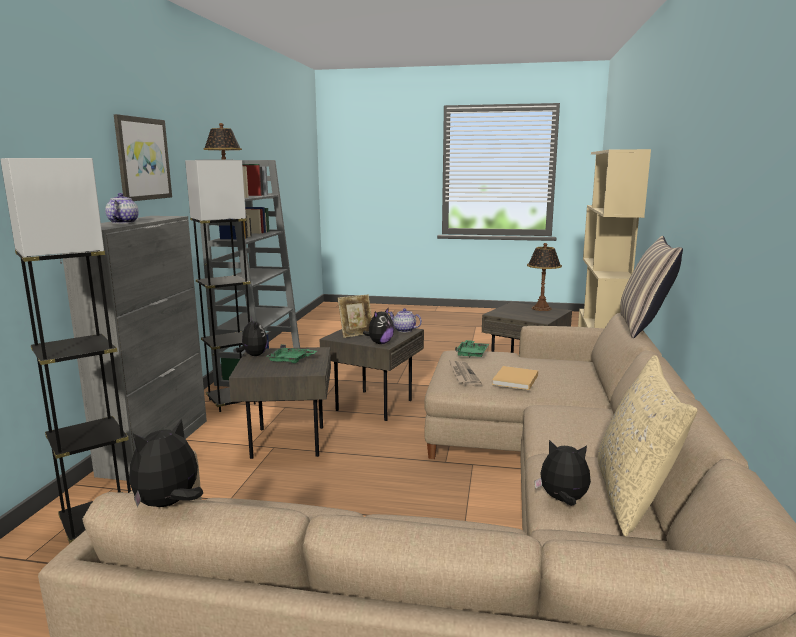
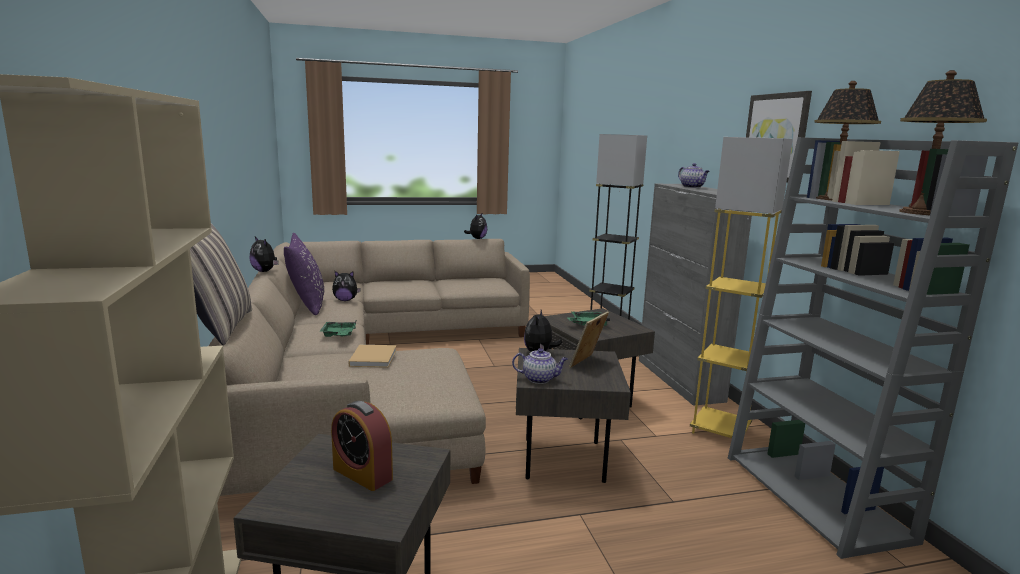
camera: 155 degrees right, 0 degrees up
(232, 402) = (720, 430): grey floor lamp -> yellow floor lamp
(253, 355) = (629, 324): plush toy -> plush toy (265, 271)
(462, 374) = (431, 361): newspaper -> none
(472, 354) = (435, 393): green tray -> green tray (339, 335)
(523, 312) = (362, 474): none -> alarm clock
(541, 308) = (316, 507): table lamp -> table lamp (923, 213)
(633, 496) = (307, 305): beige pillow -> purple pillow

